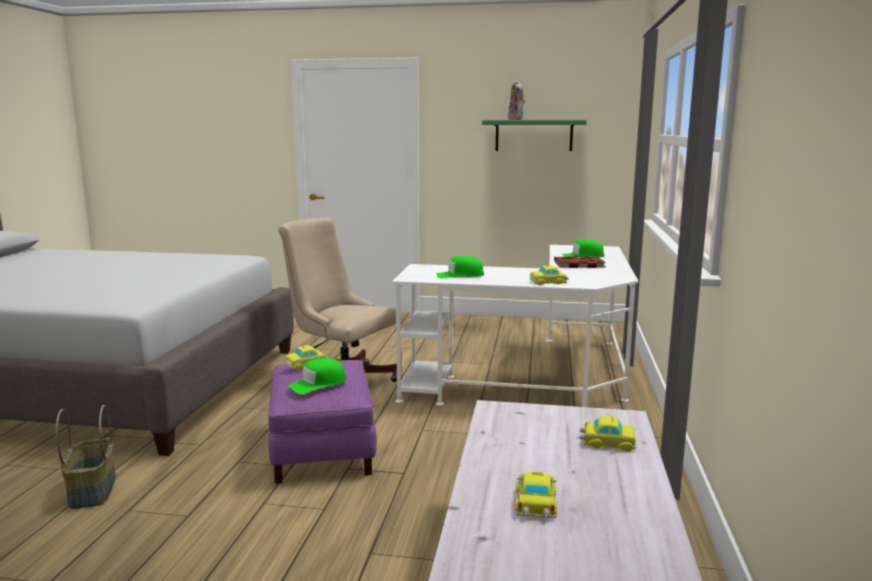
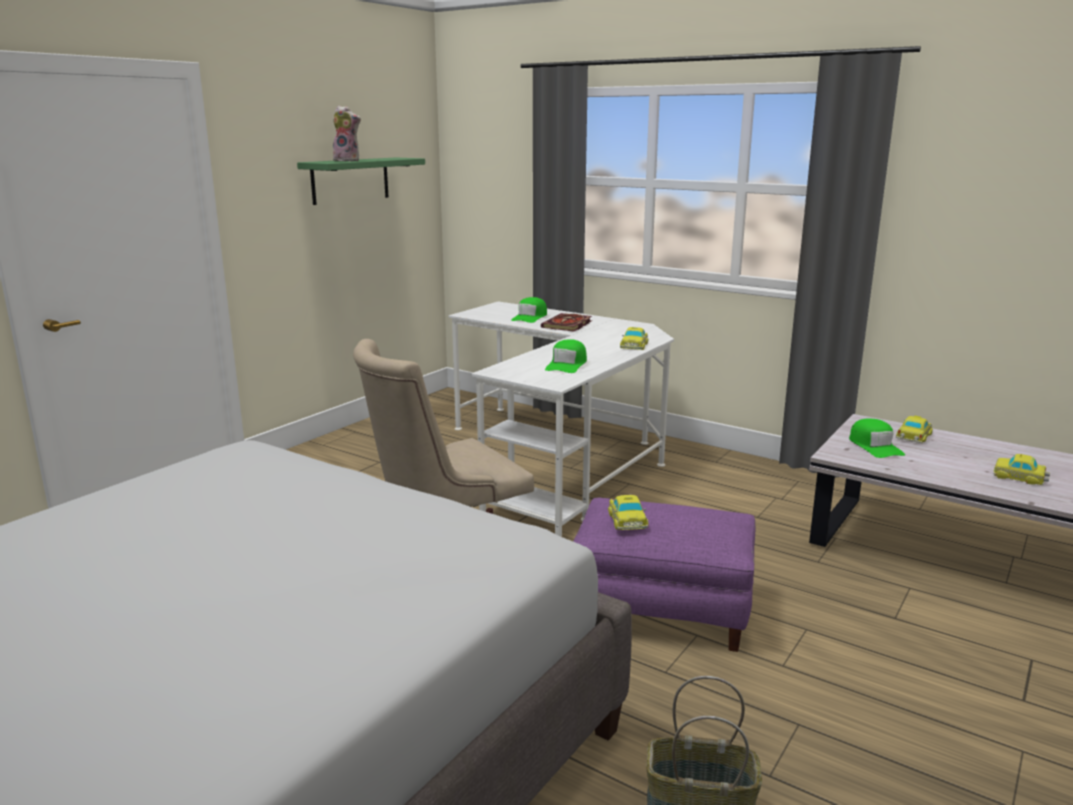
camera: 65 degrees left, 5 degrees up
(318, 384) = (705, 522): green cap -> green cap (874, 446)

